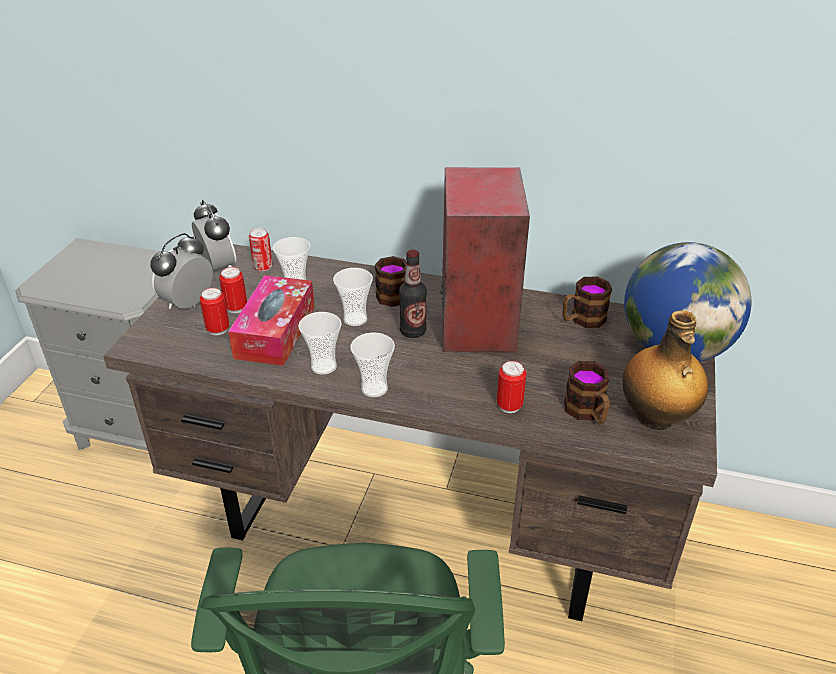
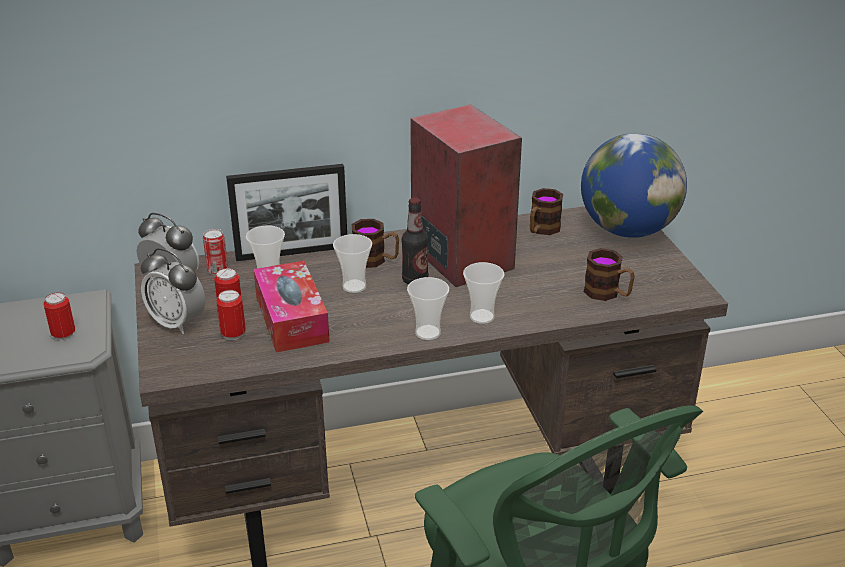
camera: 30 degrees left, 5 degrees down
(188, 304) = (177, 323): alarm clock -> alarm clock turned 60 degrees counterclockwise
(323, 366) = (366, 331): cup -> cup (482, 316)
(335, 270) = (292, 252): none -> picture frame
(509, 406) = (547, 308): can -> can (63, 335)
(655, 418) = (657, 281): bottle -> none

